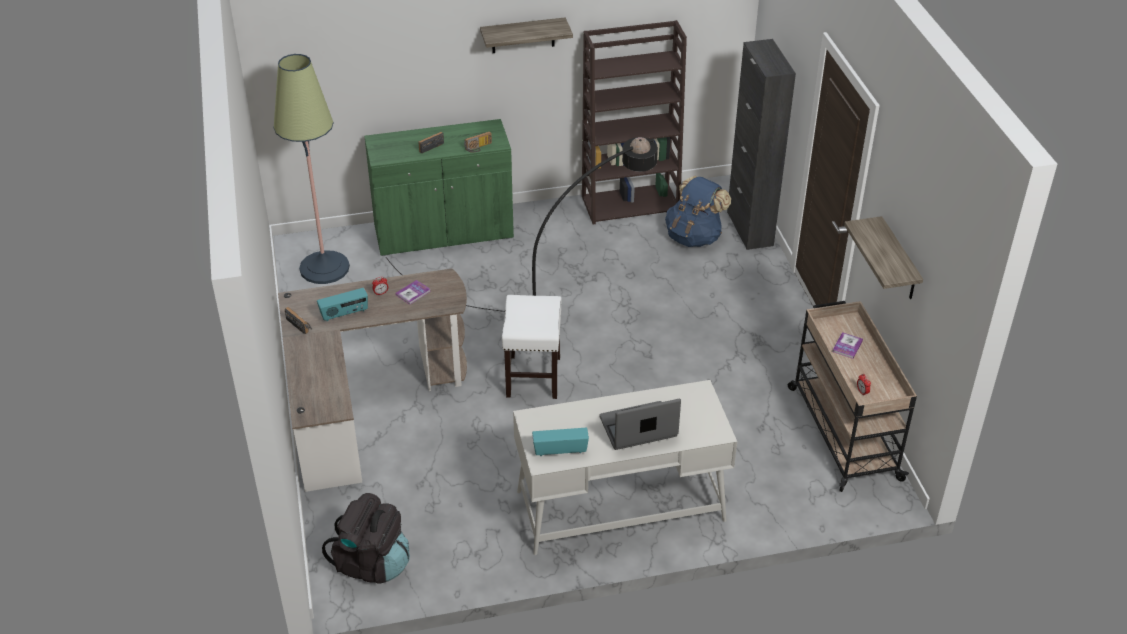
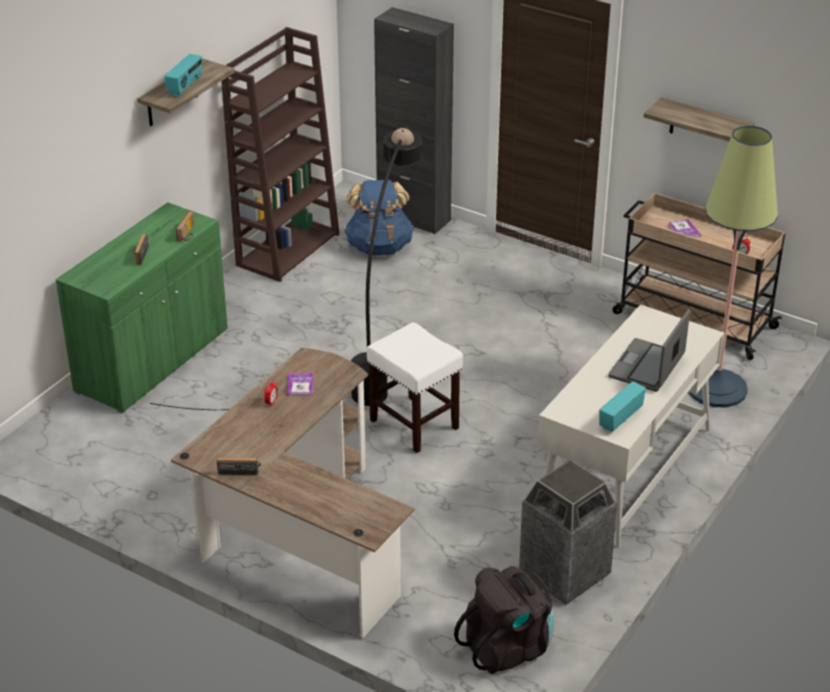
camera: 45 degrees left, 5 degrees down
(324, 268) = (80, 455): floor lamp -> floor lamp (716, 388)
(344, 314) = (266, 437): radio -> radio (185, 86)
(475, 544) = (564, 574): none -> trash can

